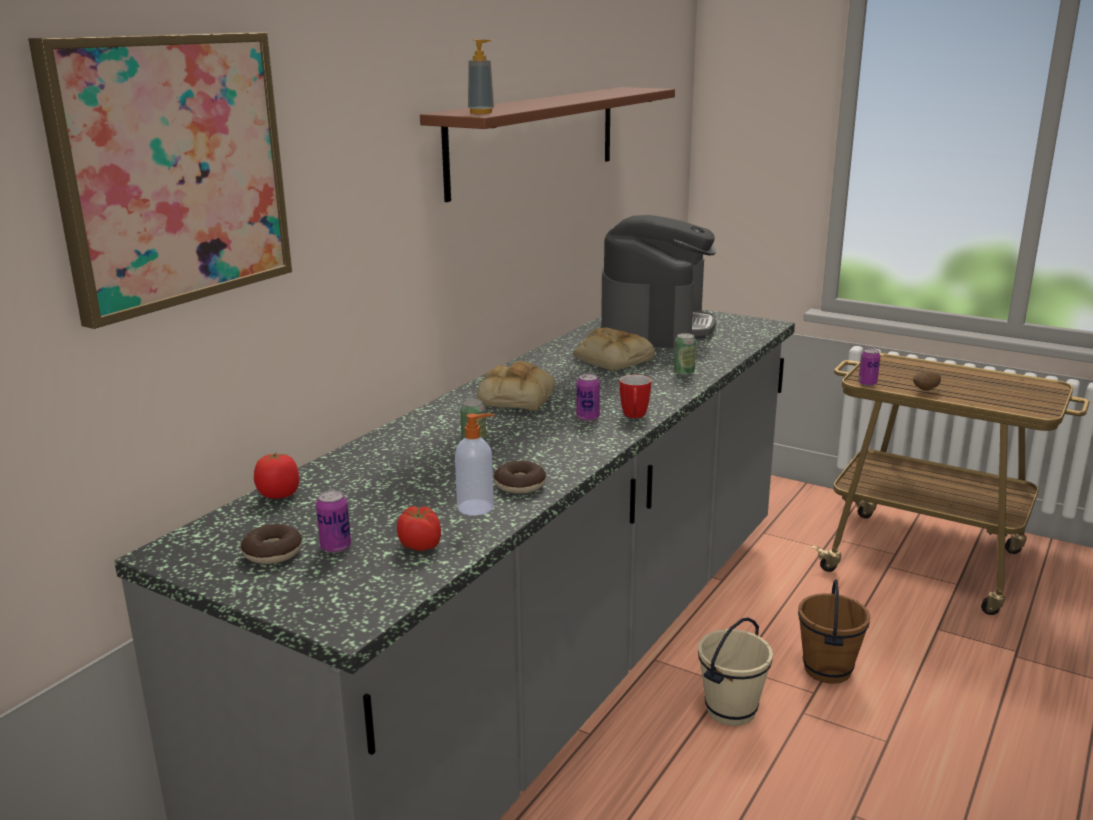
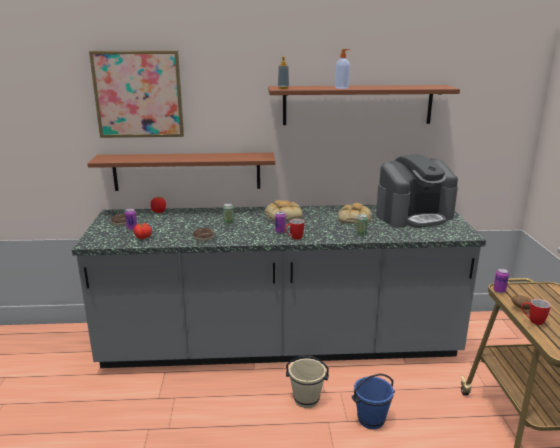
camera: 55 degrees right, 0 degrees up
(292, 367) = (187, 171): none -> brown shelf
(477, 507) = (178, 237): soap dispenser -> soap dispenser (342, 88)
(828, 670) = (371, 420): brown bucket -> blue bucket
(960, 397) = (532, 321): none -> mug

